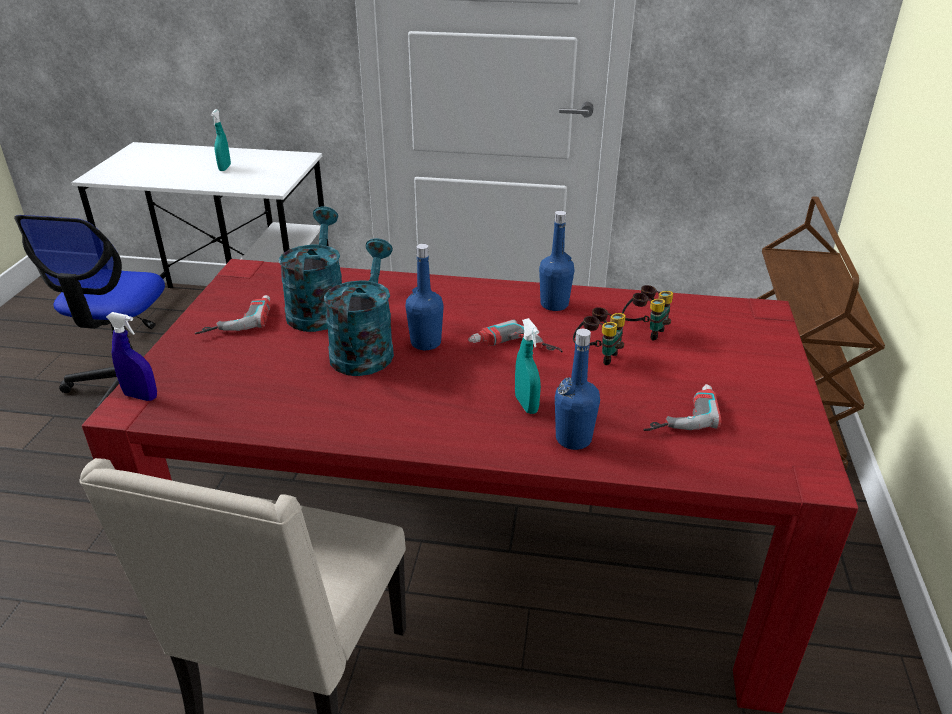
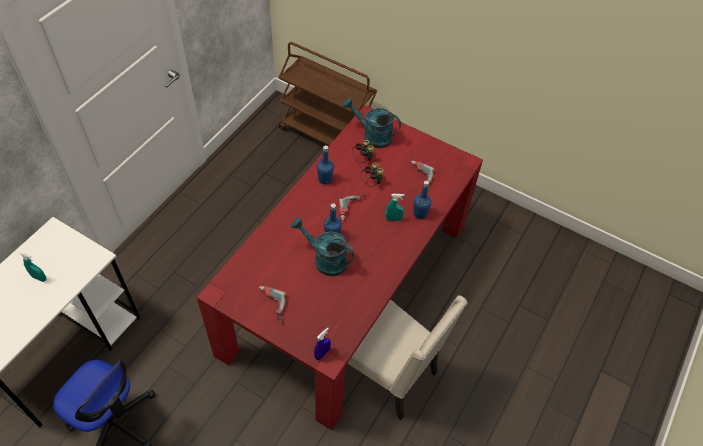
camera: 70 degrees left, 20 degrees up
(318, 308) = (277, 269): turquoise watering can -> turquoise watering can (372, 136)

